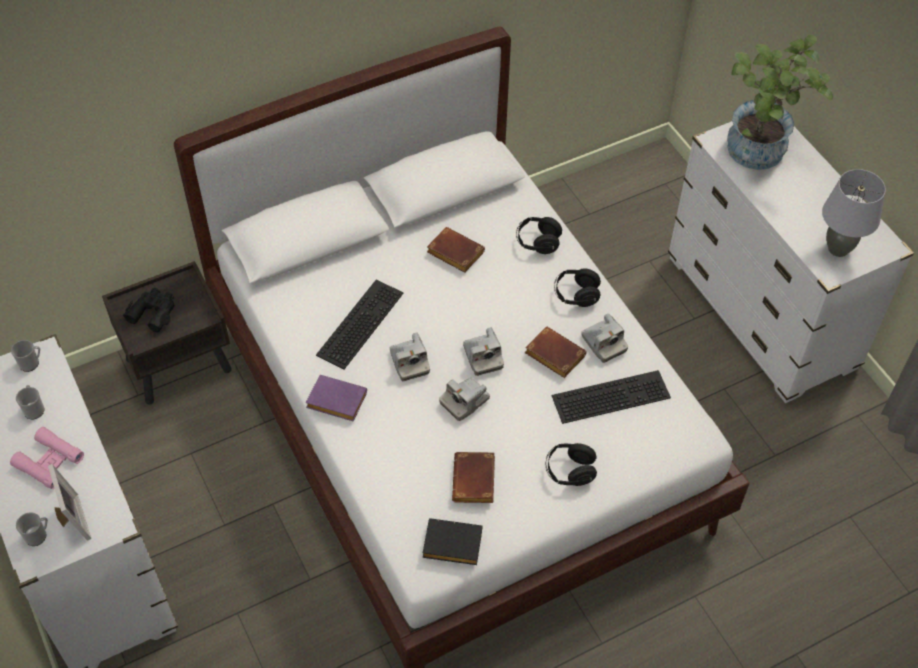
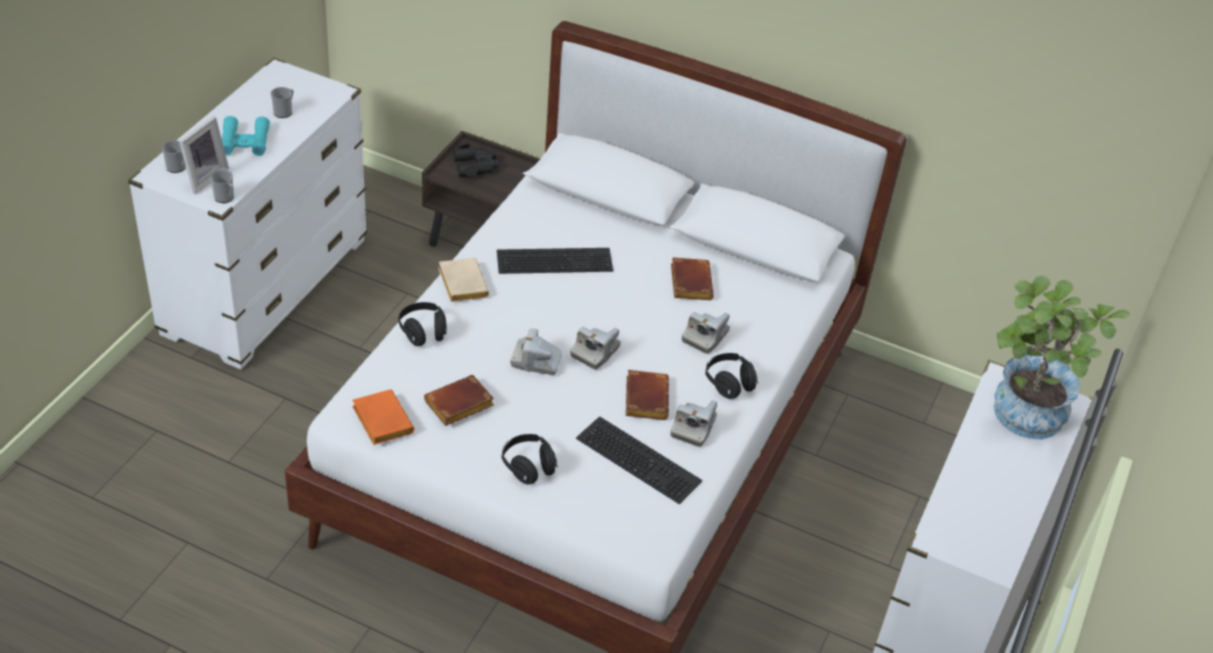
camera: 50 degrees right, 10 degrees down
(31, 363) = (323, 90): mug -> mug (225, 198)
(49, 462) = (245, 141): pink binoculars -> turquoise binoculars
(334, 402) = (461, 283): purple book -> beige book
(409, 362) = (543, 308): camera -> camera (705, 337)
(450, 546) = (380, 420): black book -> orange book
(537, 242) = (761, 330): black headphones -> black headphones (423, 332)
(838, 249) = (972, 533): grey table lamp -> none

